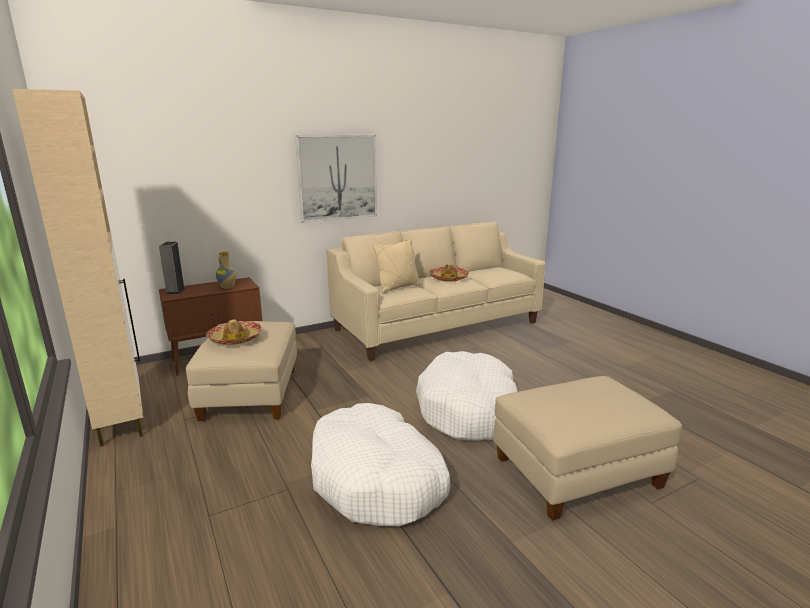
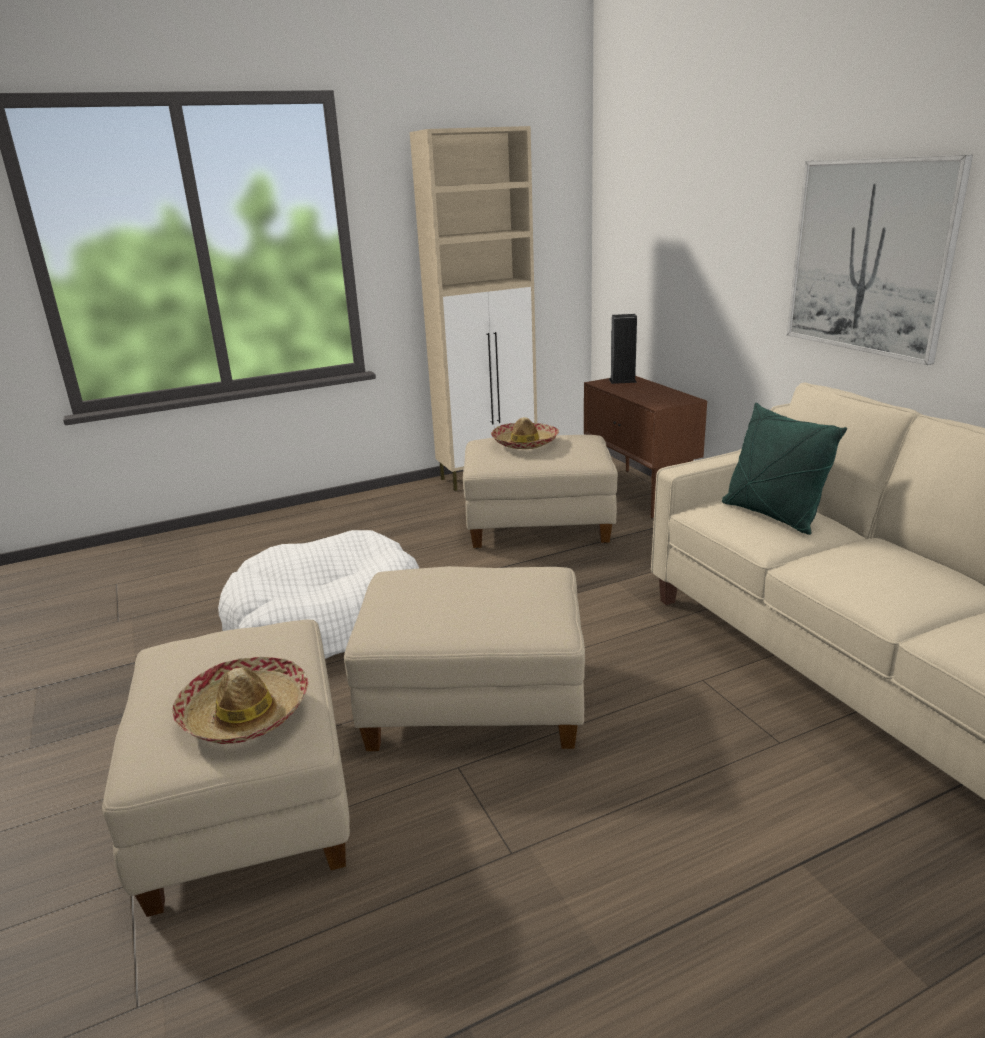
camera: 95 degrees right, 5 degrees up
(228, 287) = (646, 397): vase -> none
(398, 288) = (772, 515): beige pillow -> green pillow
(448, 278) = (891, 569): hat -> hat (245, 712)
(469, 410) = (475, 702): white dog bed -> beige ottoman

